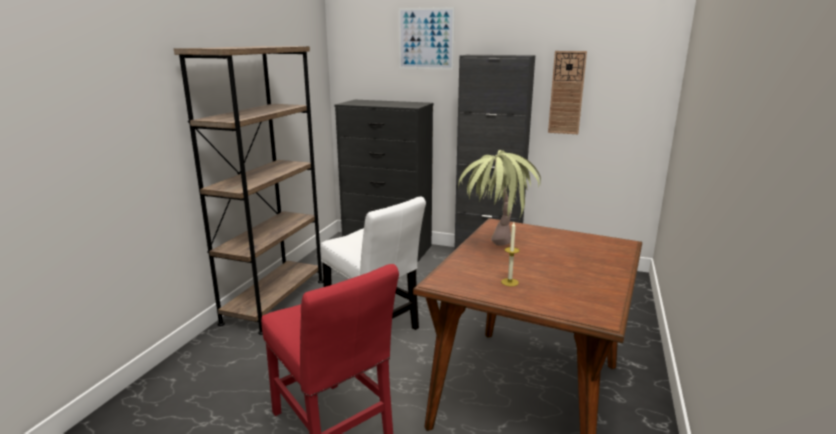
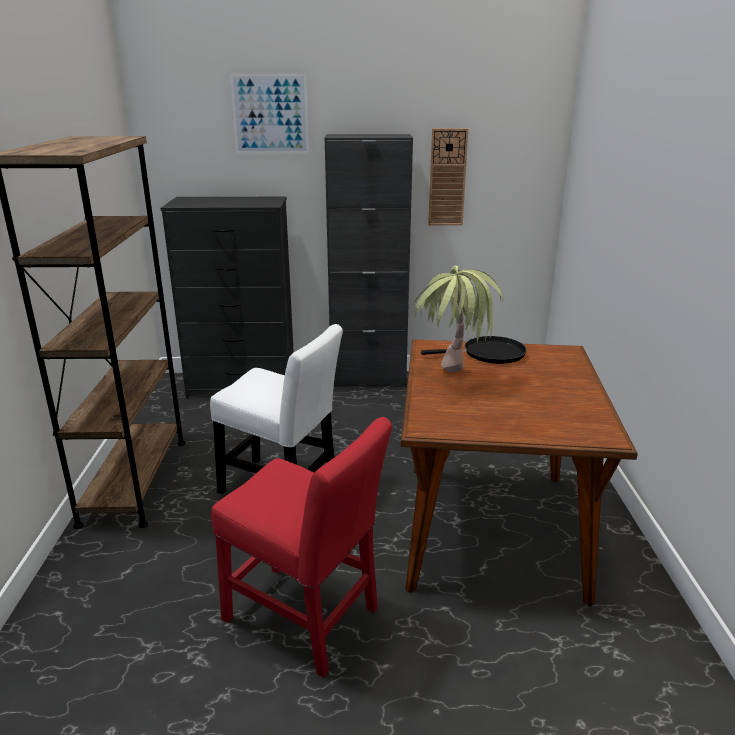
camera: 20 degrees left, 5 degrees up
(509, 282) = (495, 414): candle -> none
(545, 236) = (489, 354): none -> black frying pan

